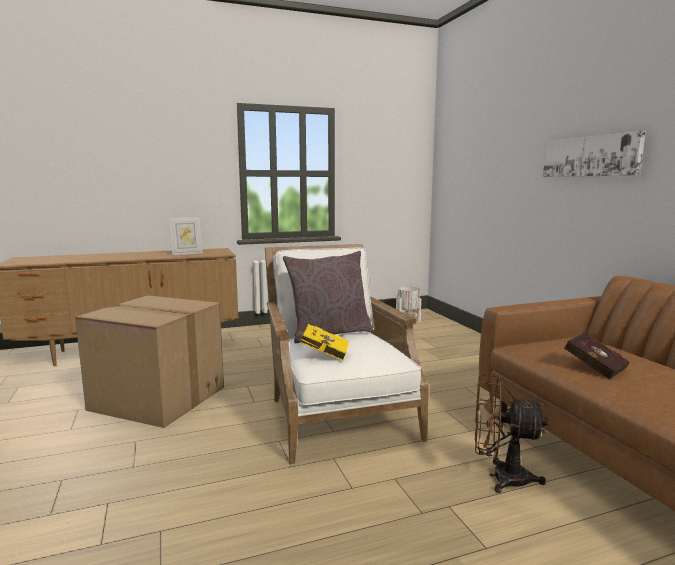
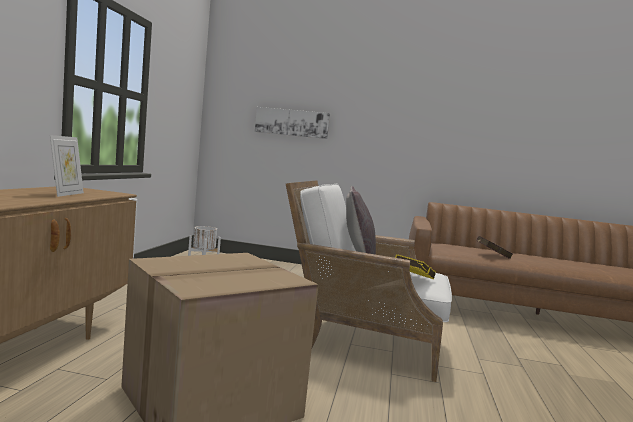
camera: 60 degrees left, 5 degrees down
(500, 477) = (491, 335): brown fan -> none
(590, 156) = (396, 122): picture -> picture (292, 122)

